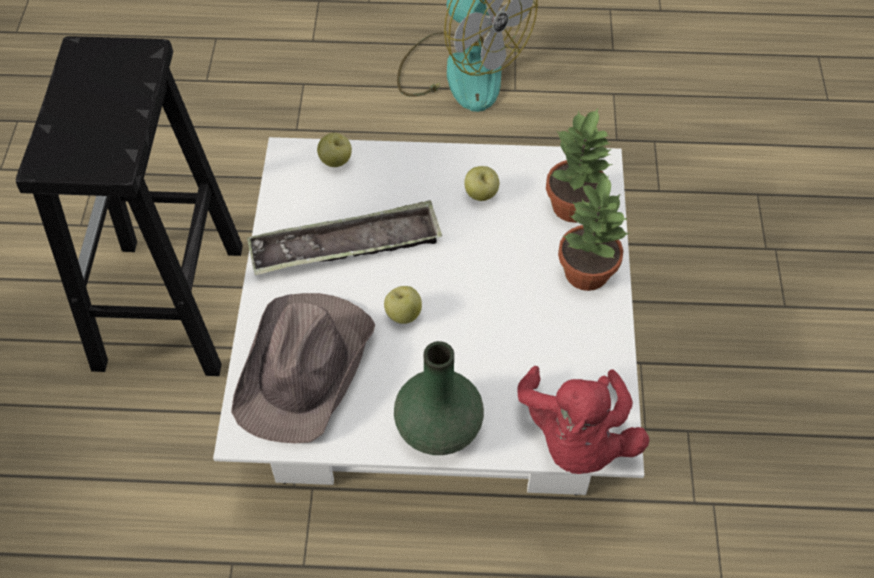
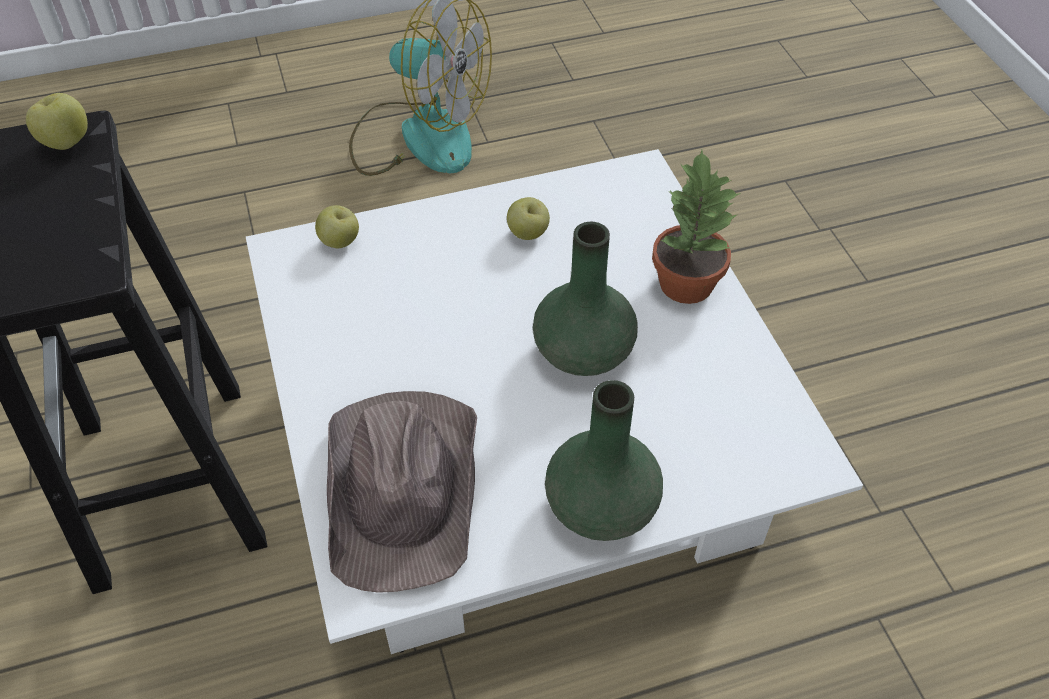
camera: 20 degrees left, 5 degrees down
(346, 246) = (394, 332): tray -> none
(403, 314) = (498, 389): apple -> apple (66, 143)
(480, 303) = (583, 351): none -> green vase
(574, 206) = (638, 219): potted plant -> none
(576, 439) = (767, 469): red plush toy -> none

